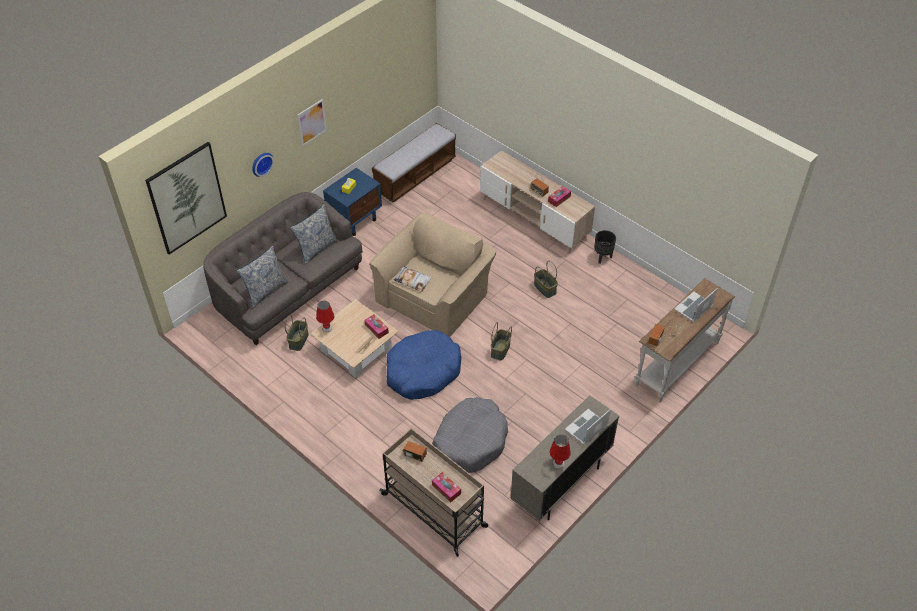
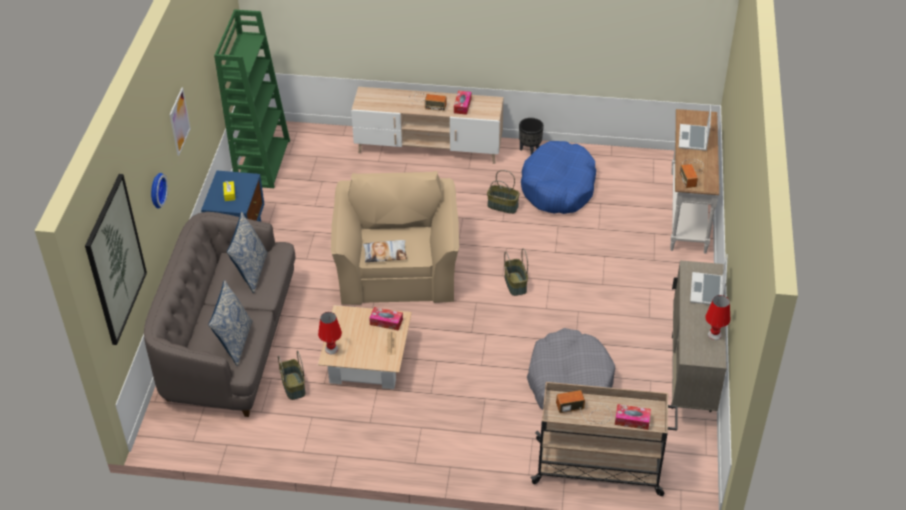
camera: 35 degrees left, 5 degrees down
(415, 175) = (262, 162): bench -> green bookcase
(422, 371) = (458, 345): blue dog bed -> blue dog bed (558, 187)

